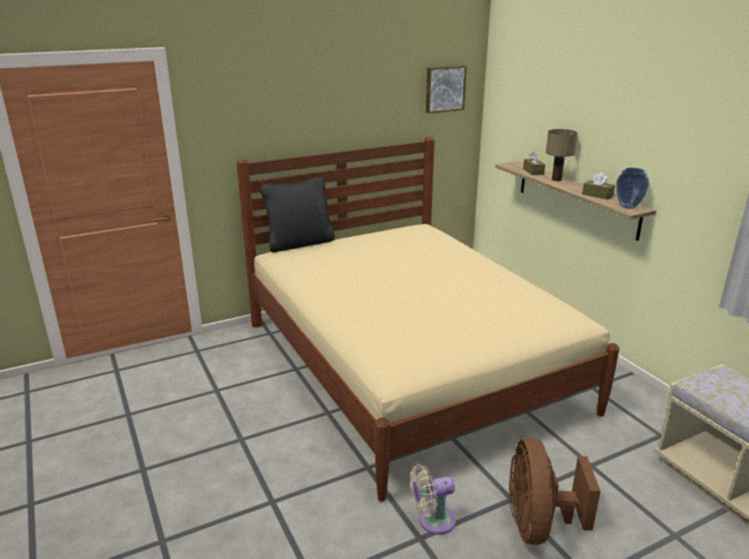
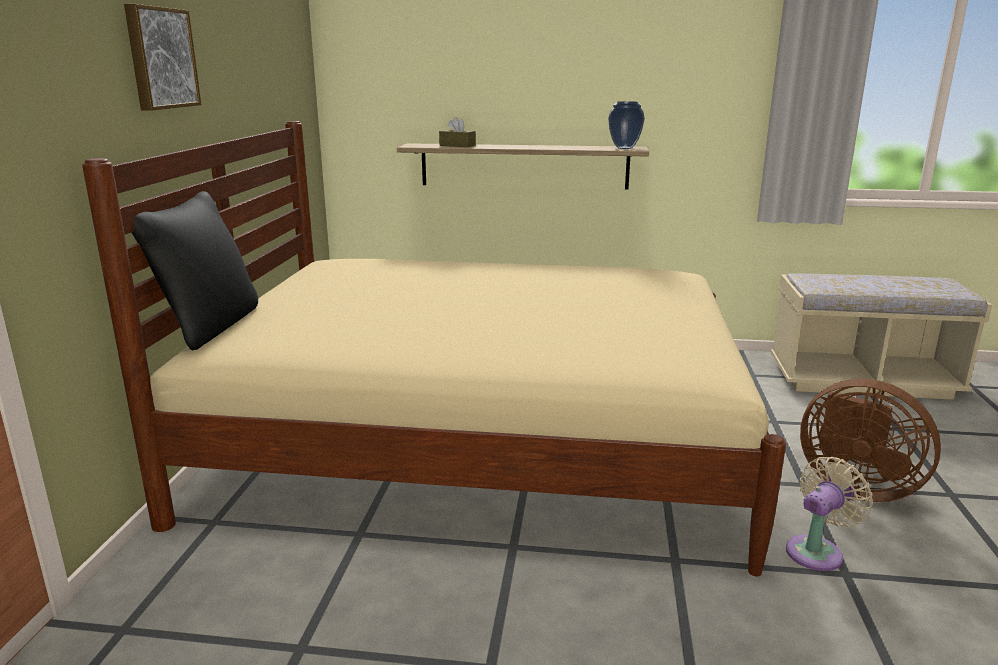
camera: 55 degrees left, 5 degrees down
(433, 521) = (817, 551): beige fan -> beige fan turned 150 degrees counterclockwise
(444, 88) = (286, 45): picture -> picture (160, 58)
(556, 179) = (500, 146): table lamp -> none
(597, 195) = (575, 147): brown tissue box -> none

